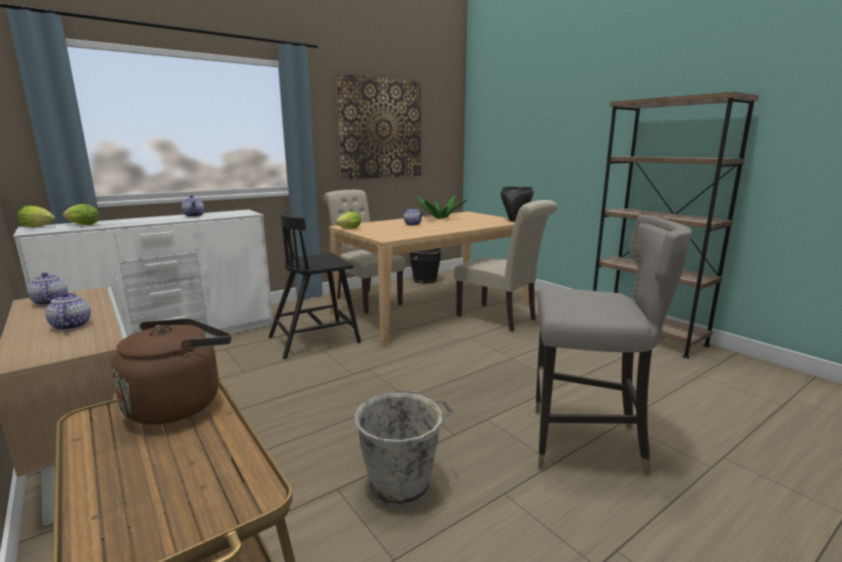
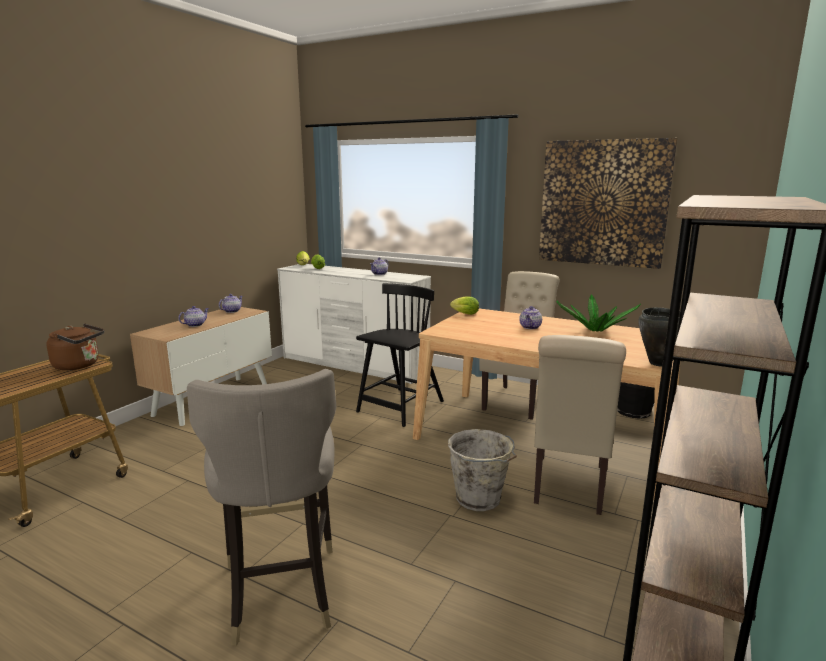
camera: 65 degrees right, 0 degrees up
(316, 339) = (400, 407): black chair -> black chair turned 90 degrees clockwise
(402, 485) = (195, 503): grey bucket -> grey bucket (479, 499)

